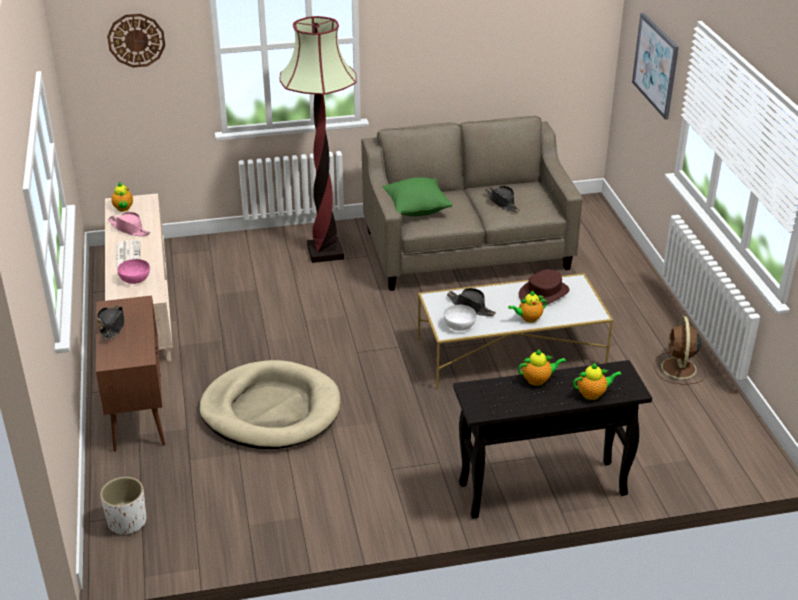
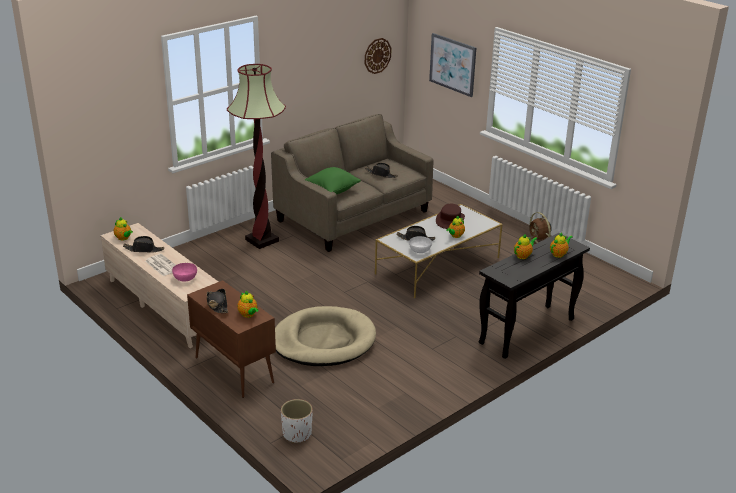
camera: 30 degrees left, 5 degrees down
(129, 229) = (144, 249): pink hat -> black hat
(131, 350) = (248, 315): none -> teapot
(136, 40) = (115, 104): wall clock -> wall clock (377, 55)

